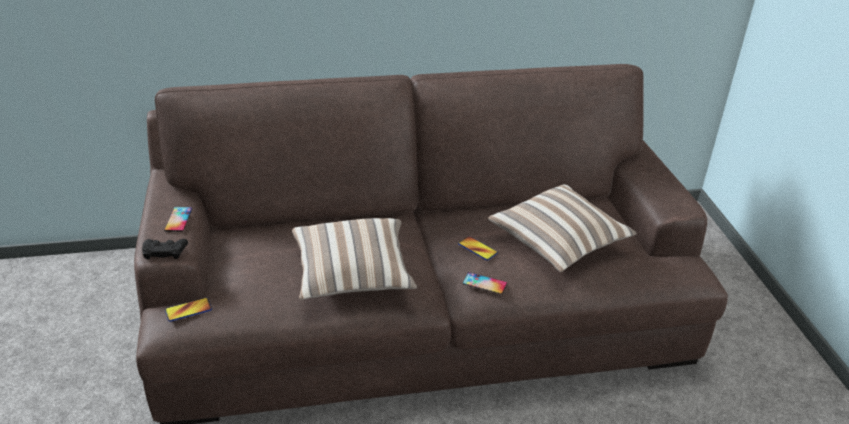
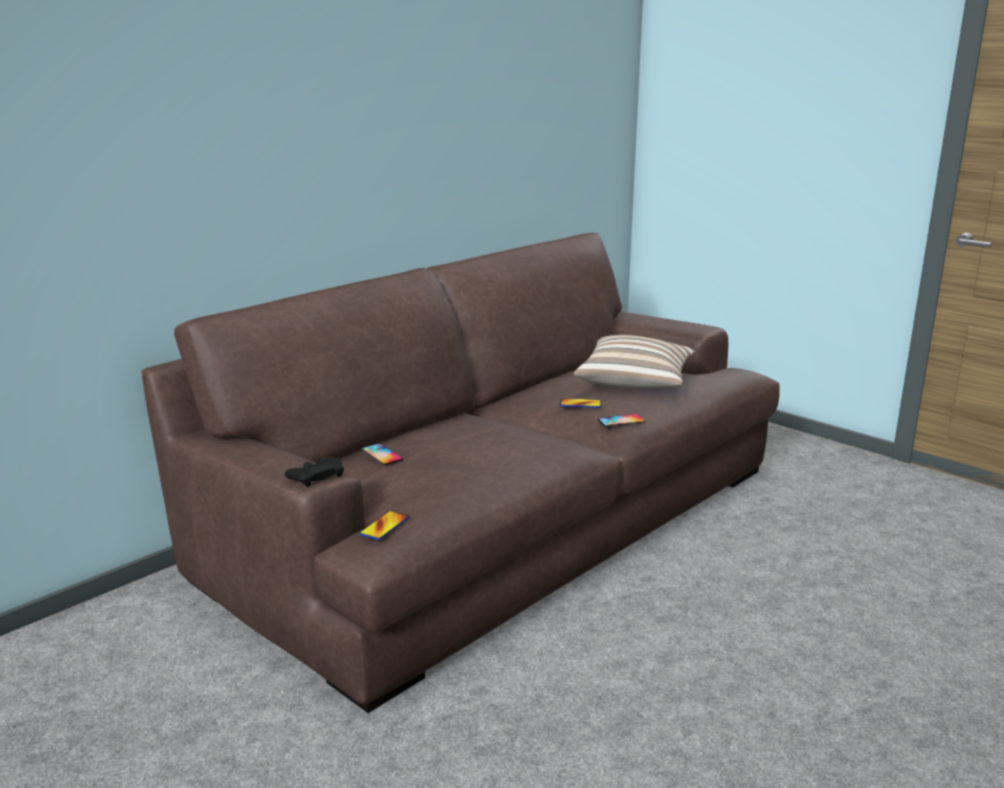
camera: 35 degrees left, 15 degrees down
(178, 219) = (285, 455): phone -> phone (382, 454)
(353, 275) = (505, 451): pillow -> none

